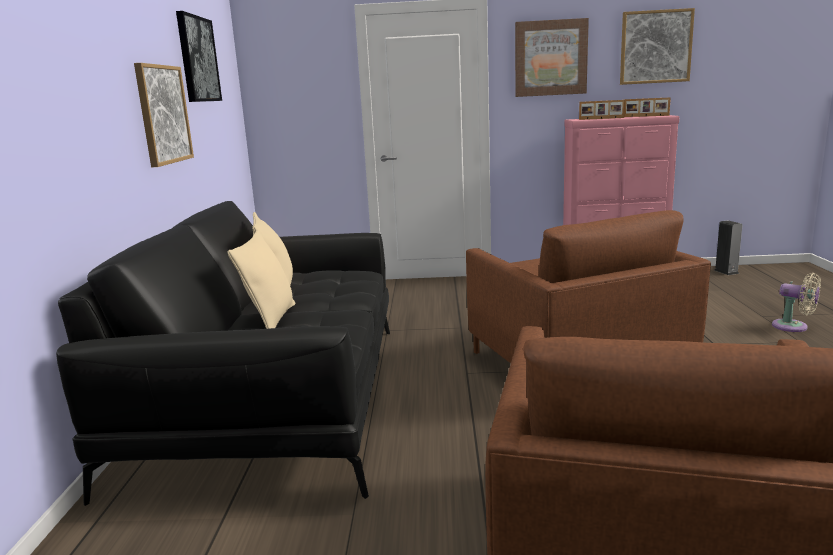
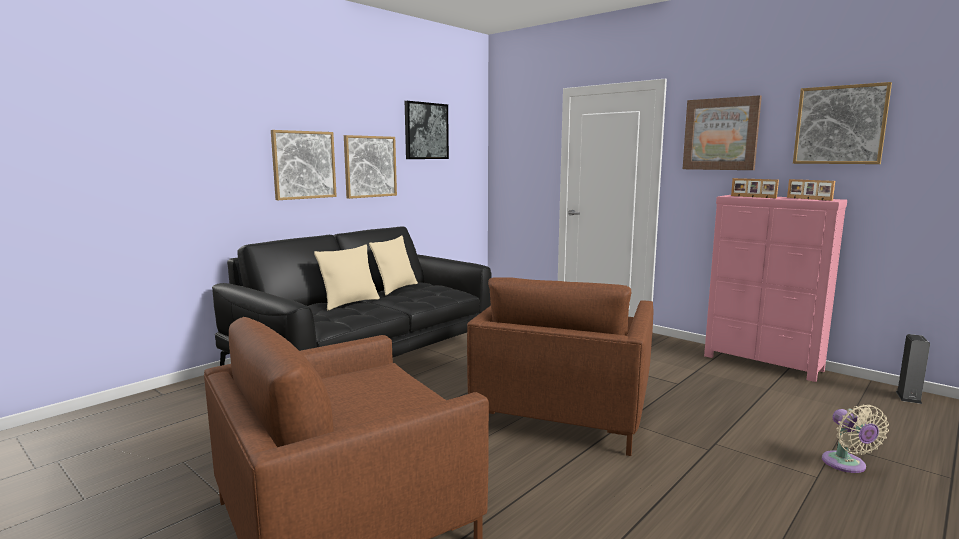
camera: 40 degrees right, 5 degrees down
(104, 114) = (304, 165): none -> picture

